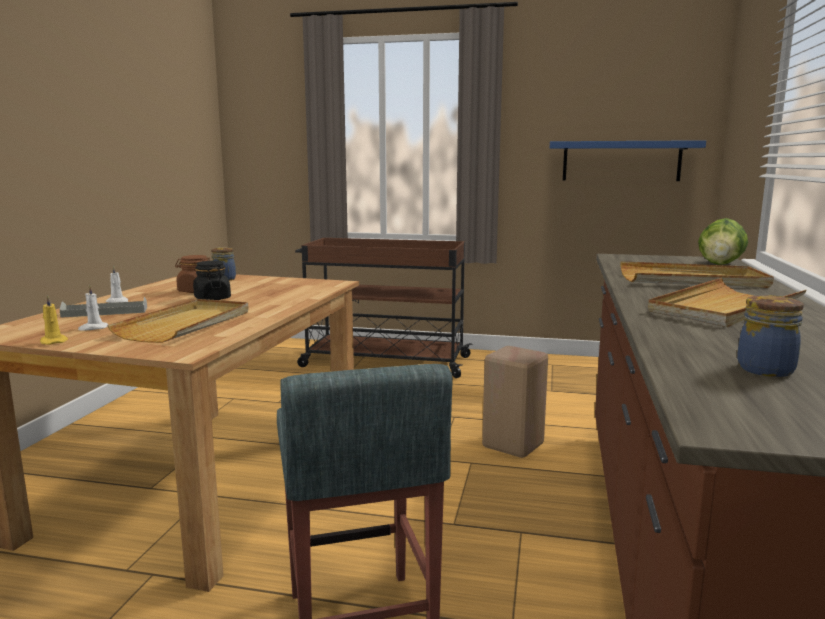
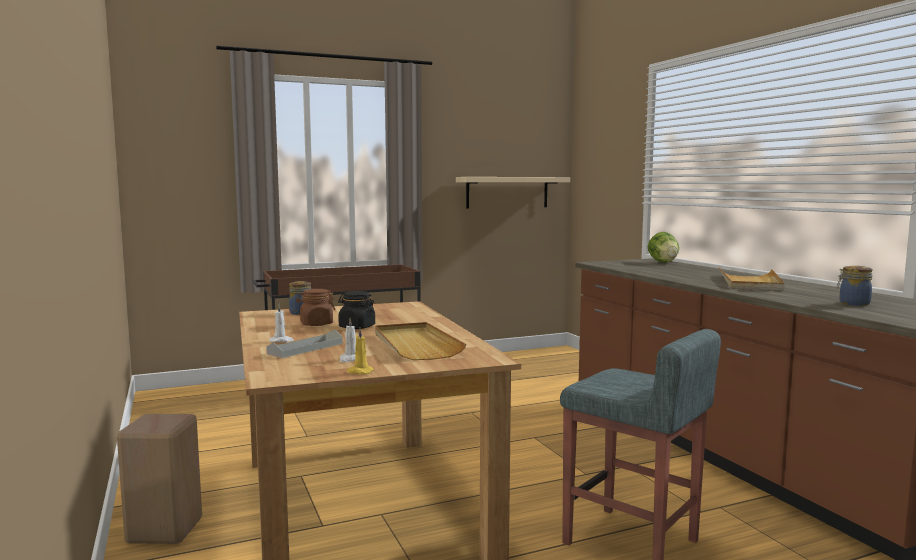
camera: 35 degrees left, 5 degrees down
(511, 445) = (540, 420): beige stool -> beige stool (162, 531)
(621, 161) = (507, 192): blue shelf -> beige shelf
(692, 280) = (686, 272): beige tray -> none

